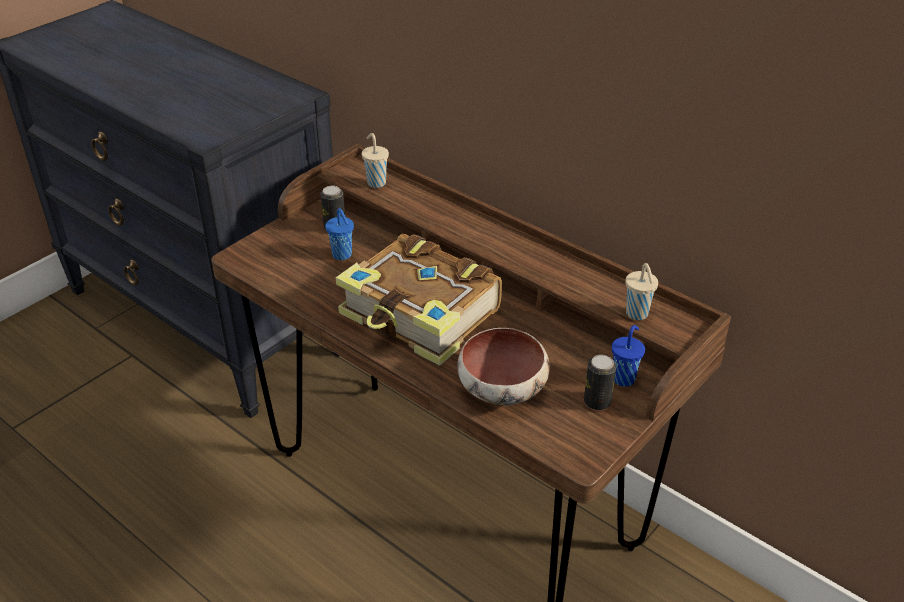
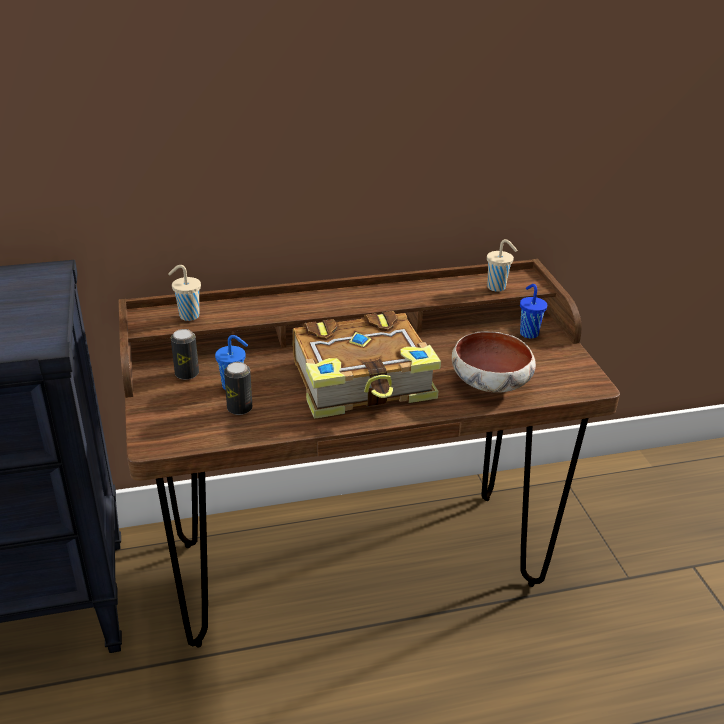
camera: 55 degrees left, 5 degrees down
(597, 402) = (542, 353): can -> can (239, 408)

